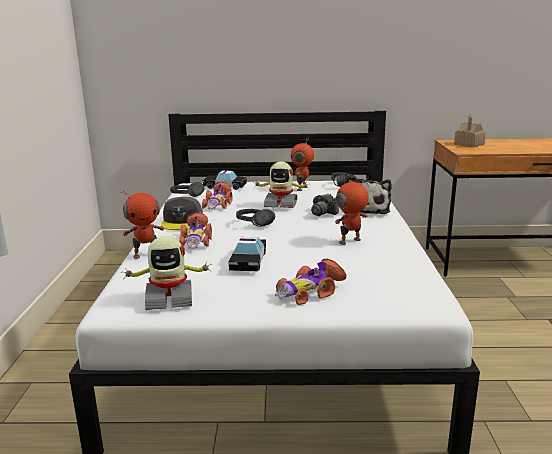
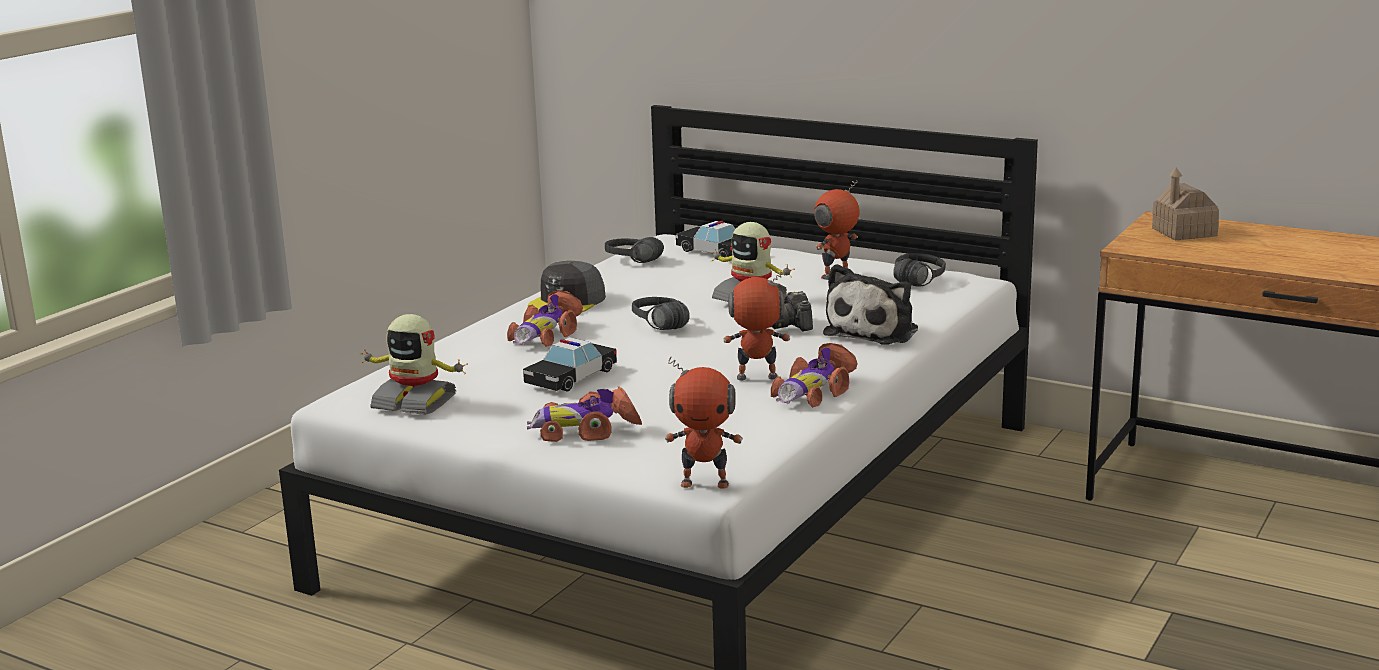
camera: 30 degrees right, 0 degrees up
(146, 254) = (459, 342): toy robot -> toy robot (705, 483)
(218, 204) = (658, 282): toy car -> toy car (814, 392)

